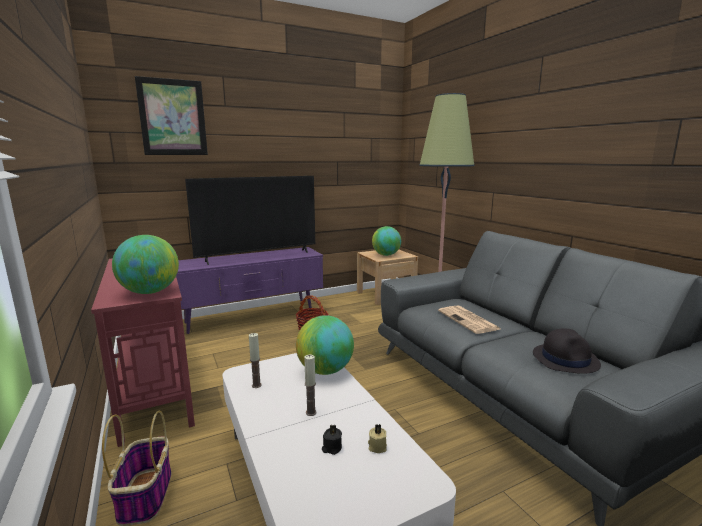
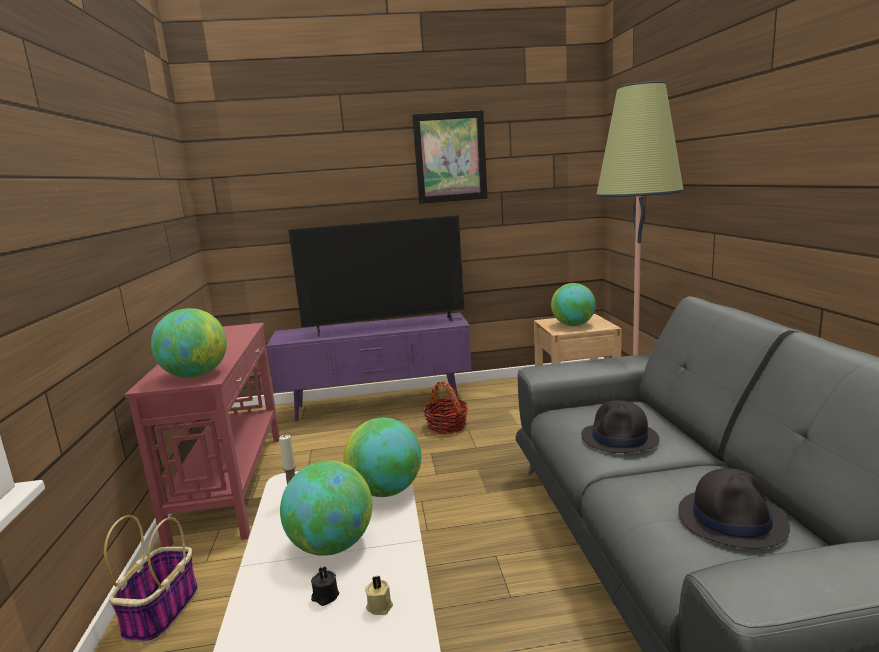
camera: 20 degrees right, 0 degrees up
(173, 117) = (280, 153): picture -> picture (450, 157)
(311, 412) = (332, 545): candle -> globe
(469, 320) = (620, 438): newspaper -> black hat

